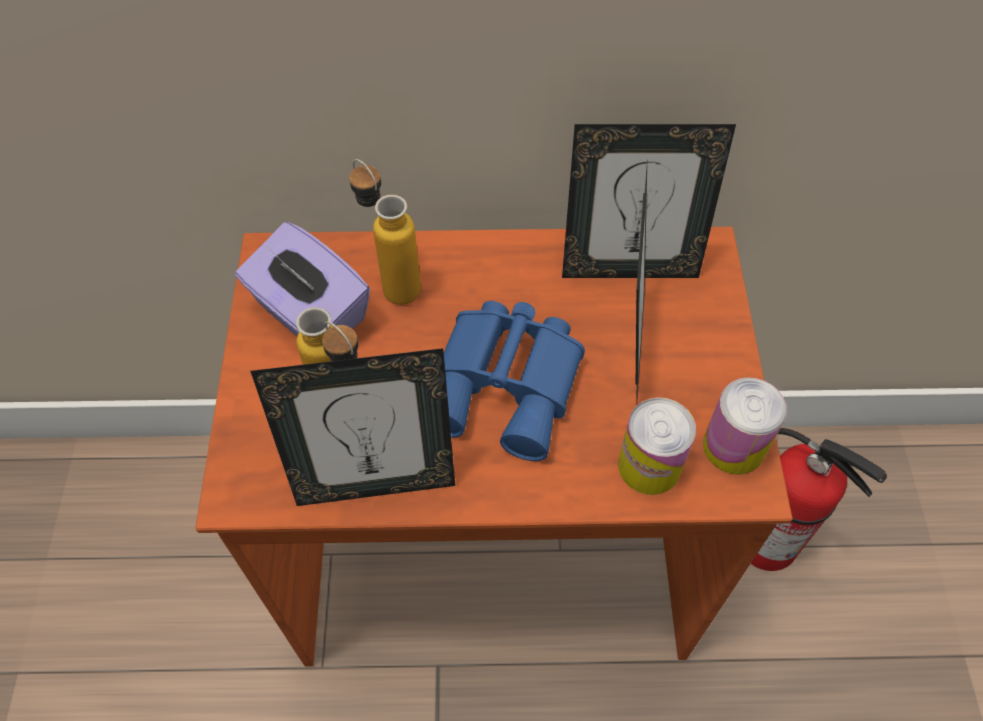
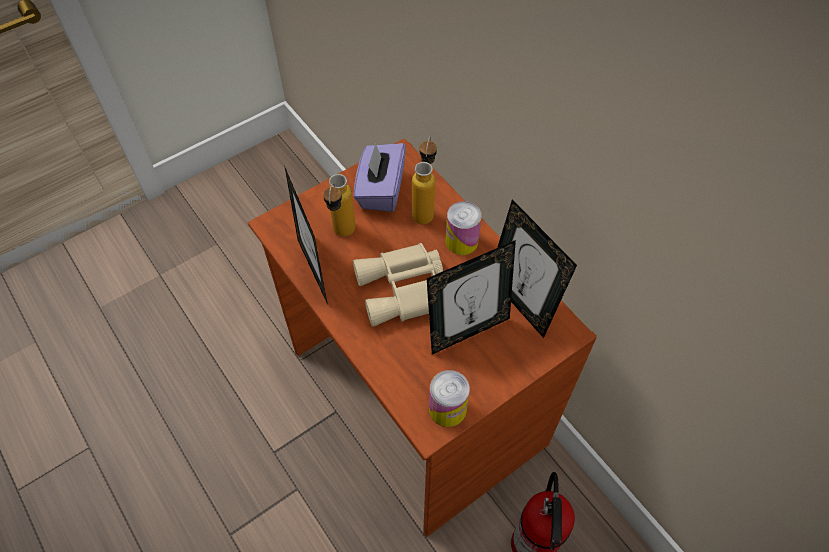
camera: 55 degrees right, 0 degrees up
(375, 483) = (313, 270): picture frame -> picture frame turned 150 degrees counterclockwise
(508, 385) = (405, 290): blue binoculars -> beige binoculars
(649, 466) = (406, 376): can -> can (461, 241)

